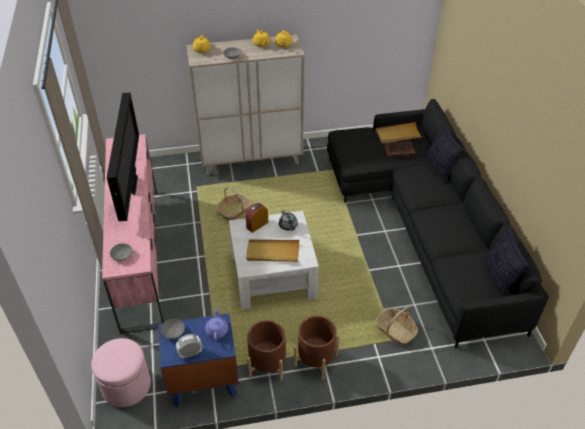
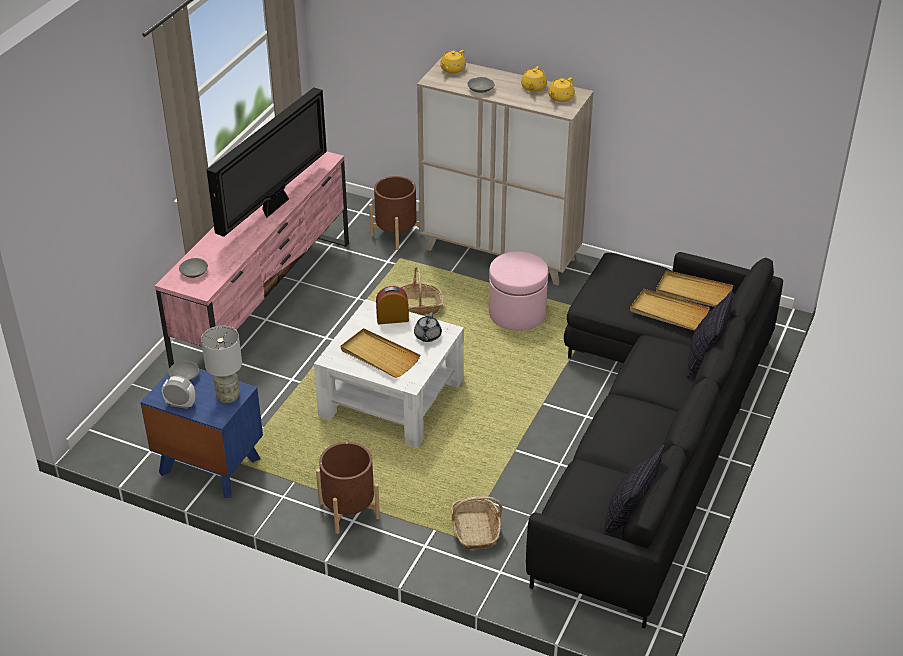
camera: 35 degrees right, 5 degrees down
(126, 385) = (131, 429): pink ottoman -> pink ottoman (517, 313)
(217, 330) = (227, 397): purple teapot -> grey table lamp
(267, 364) = (291, 486): brown planter -> brown planter (396, 234)
(398, 151) = (668, 312): brown book -> beige tray

